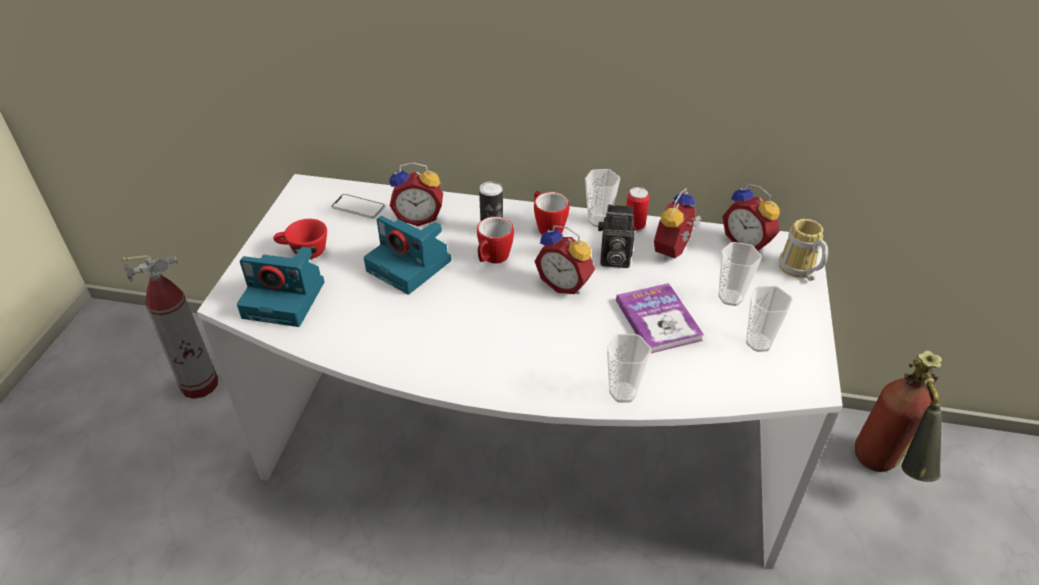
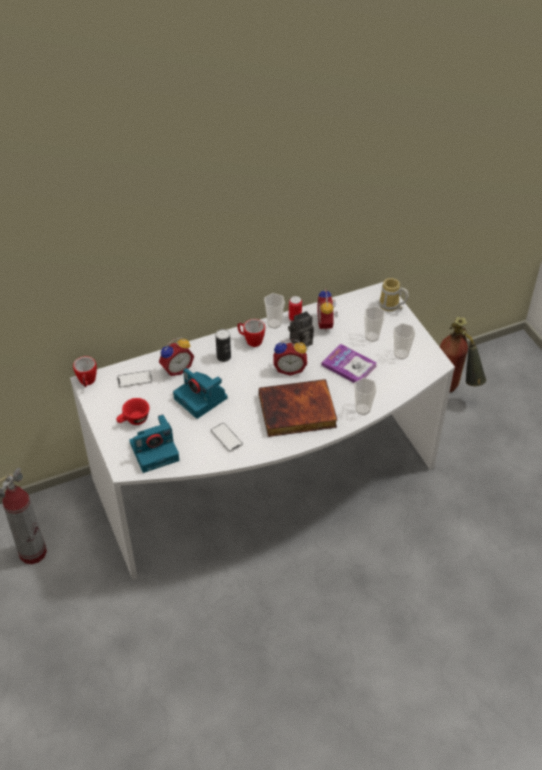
camera: 35 degrees left, 5 degrees up
(388, 329) = (226, 438): none -> phone
(411, 266) = (201, 399): camera -> camera turned 45 degrees clockwise
(492, 259) = (240, 373): mug -> mug (87, 382)
(518, 346) = (297, 412): none -> book
(748, 242) = (357, 301): alarm clock -> none

